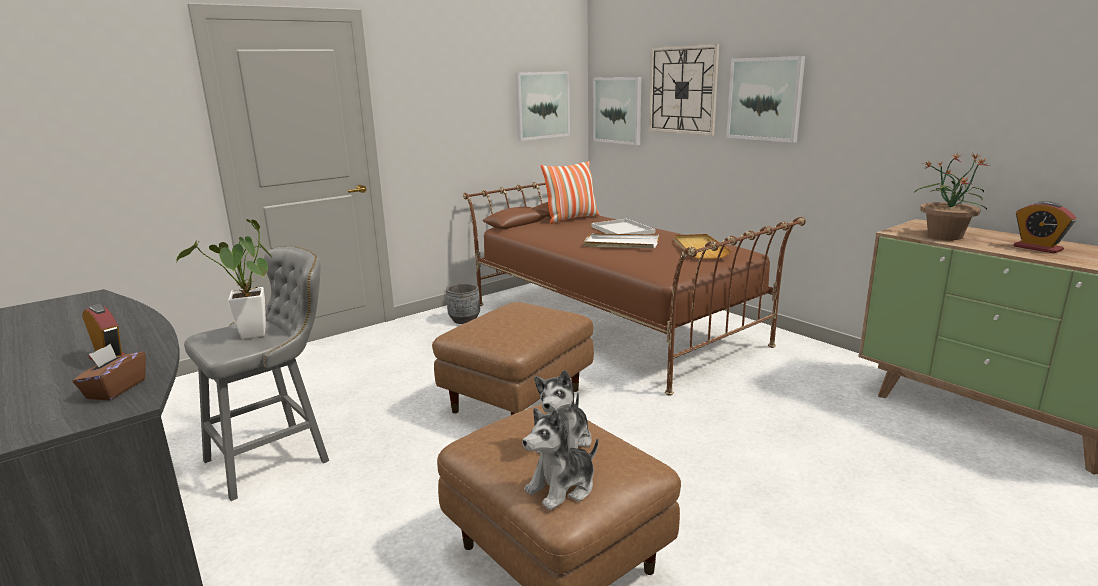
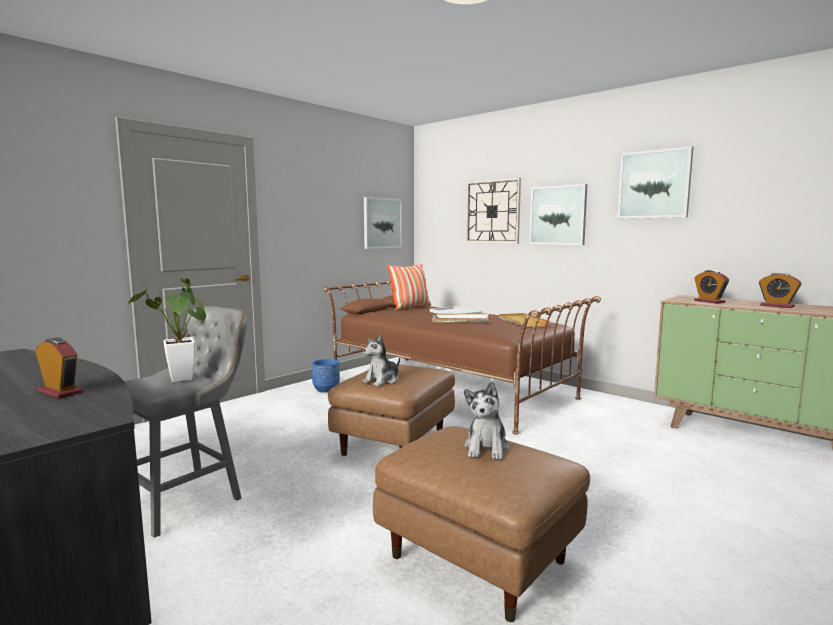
camera: 10 degrees left, 10 degrees down
(115, 389) = (79, 410): brown tissue box -> none
(464, 320) = (326, 389): grey planter -> blue planter
(562, 488) = (503, 479): plush toy -> plush toy (382, 380)
(617, 110) = (439, 228): picture -> picture (654, 184)
(944, 236) = (709, 301): potted plant -> alarm clock

